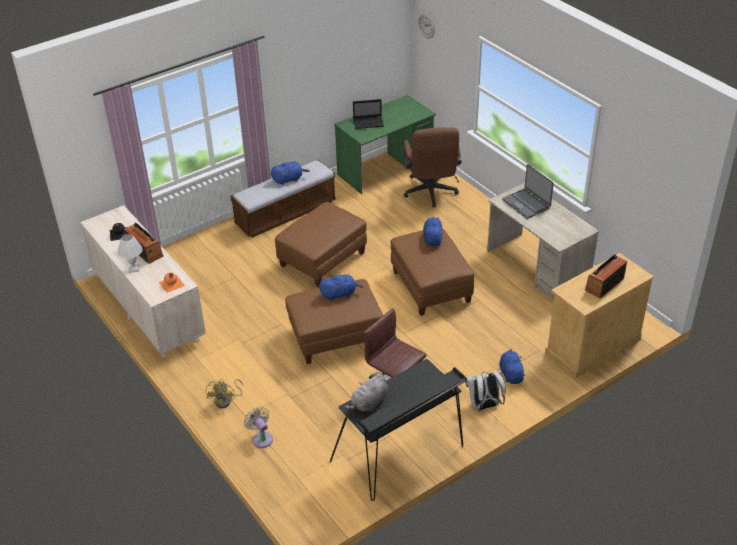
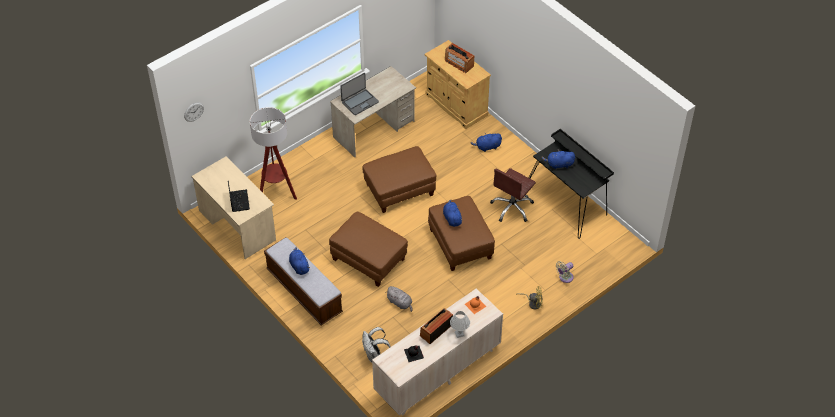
camera: 95 degrees left, 10 degrees up
(369, 403) = (578, 182): grey plush toy -> grey plush toy (400, 303)
(385, 169) = (237, 225): green desk -> beige desk
(430, 193) = (276, 193): brown office chair -> floor lamp
(432, 238) = (382, 167): blue plush toy -> blue plush toy (559, 164)
(484, 406) = (518, 161): white backpack -> white backpack (374, 356)

